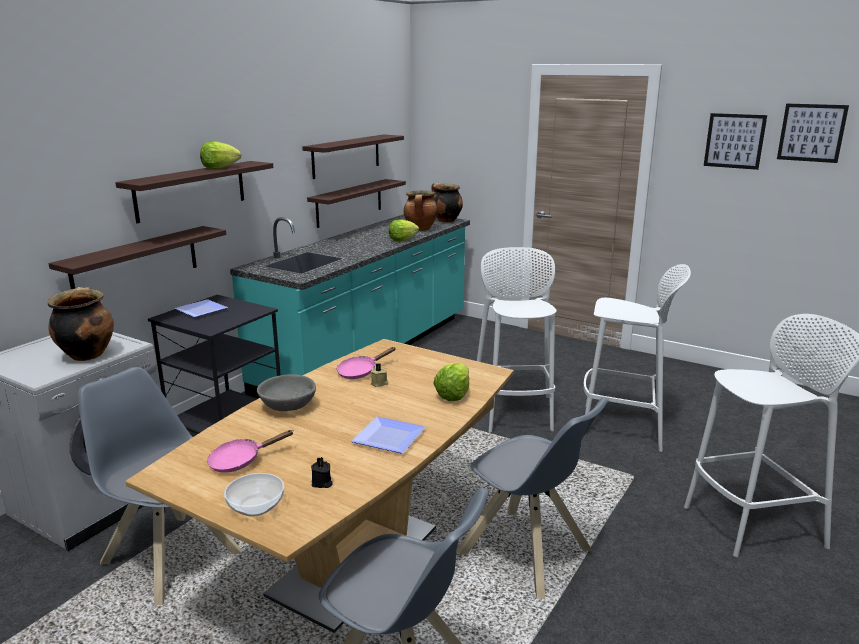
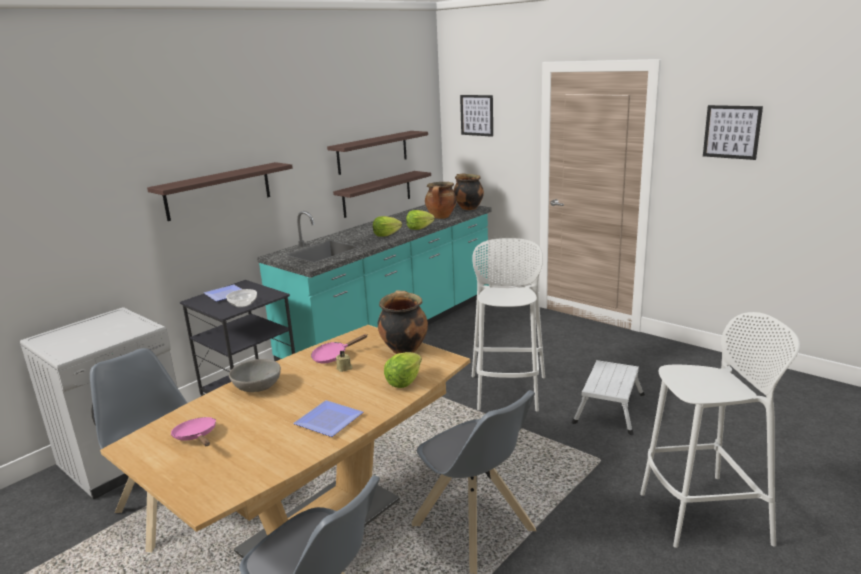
camera: 10 degrees right, 0 degrees up
(86, 354) = (110, 335): cooking pot -> cooking pot (403, 349)
(136, 263) = (168, 255): shelf -> none
(219, 168) = (242, 170): lettuce -> lettuce (386, 235)
(240, 461) = (196, 436): pink frying pan -> pink frying pan turned 75 degrees clockwise
(257, 506) = (191, 479): bowl -> bowl (243, 304)
(322, 483) = (253, 461): black candle -> none
(624, 425) = (609, 408): white stool -> white step ladder
(811, 133) = (807, 123): picture -> picture (477, 115)

